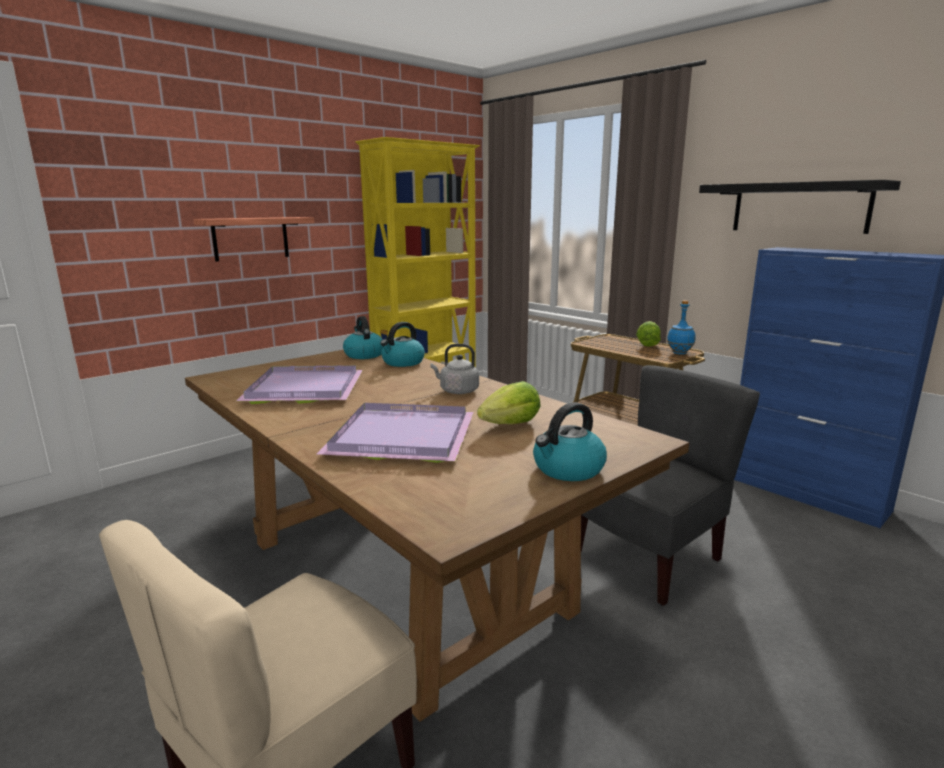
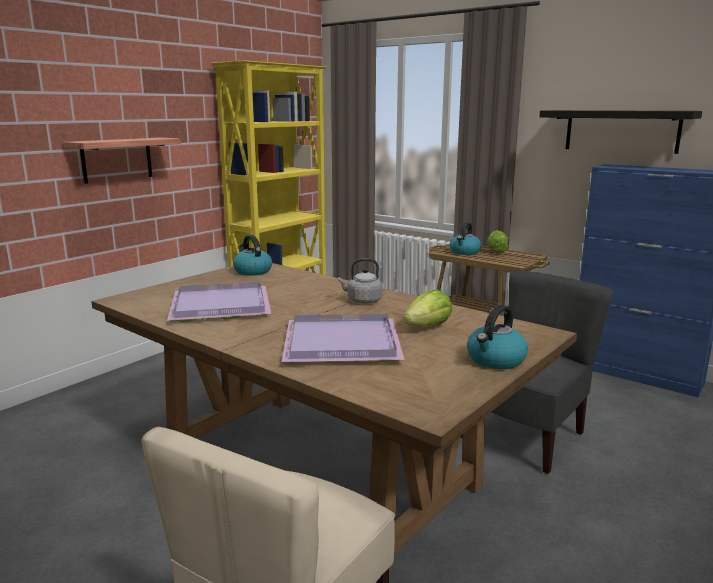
camera: 10 degrees left, 0 degrees up
(402, 362) = (294, 277): kettle -> kettle (464, 252)
(679, 353) = (526, 258): blue bottle -> none

